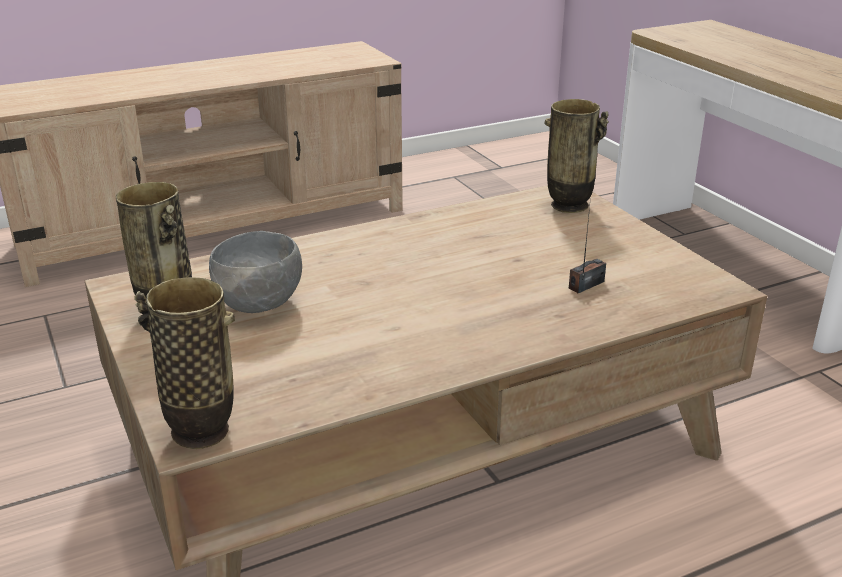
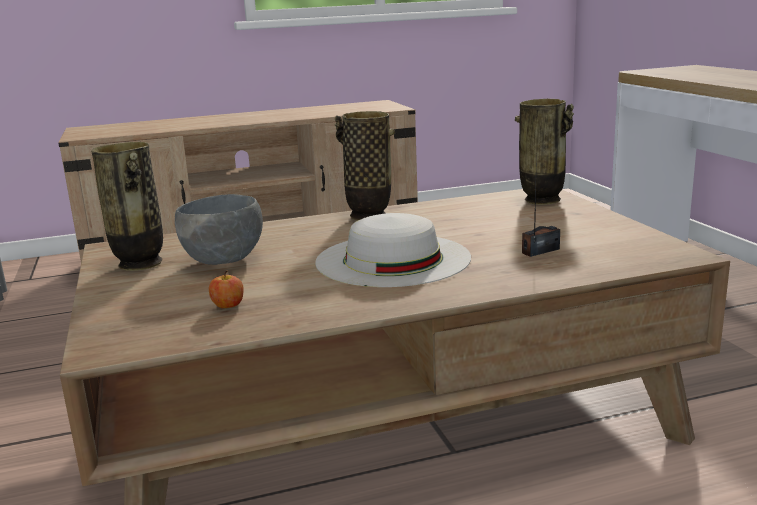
camera: 10 degrees right, 10 degrees down
(200, 432) = (117, 345): vase -> vase (368, 216)
(293, 372) = (228, 305): none -> apple
(440, 299) = (393, 259): none -> white hat

